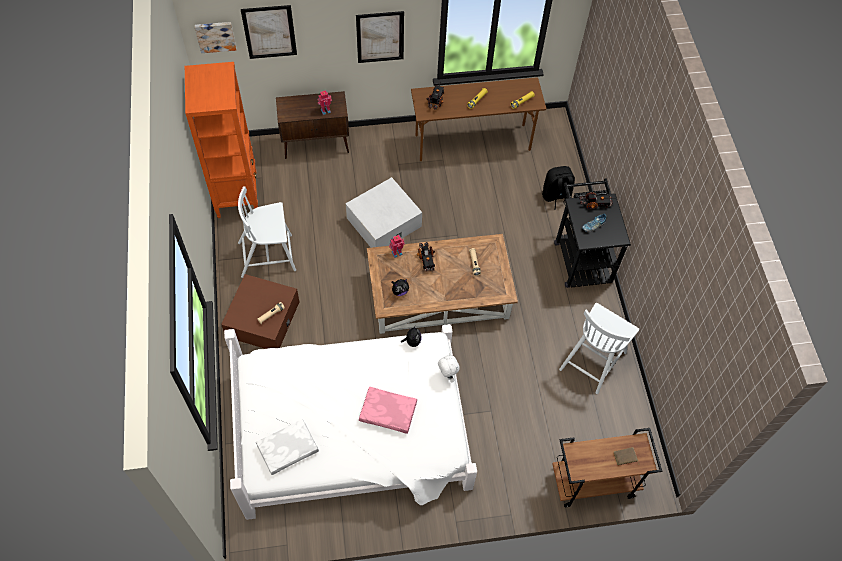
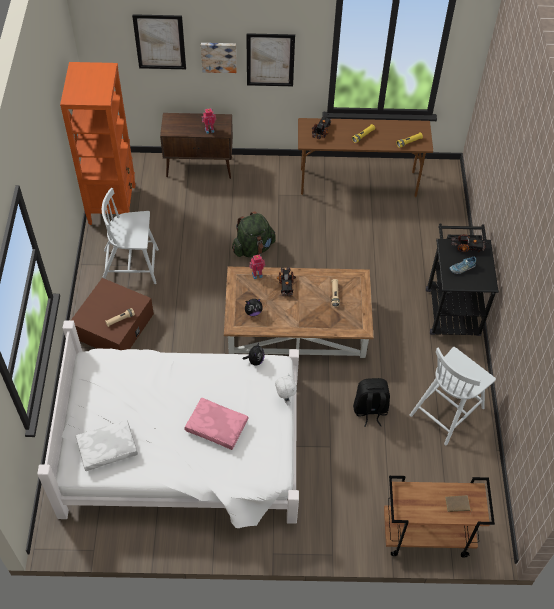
camera: 10 degrees right, 5 degrees down
(215, 36) = (106, 40): picture -> picture (219, 56)
(384, 222) = (253, 248): white storage box -> green backpack
(556, 196) = (435, 244): black backpack -> black backpack (370, 410)

